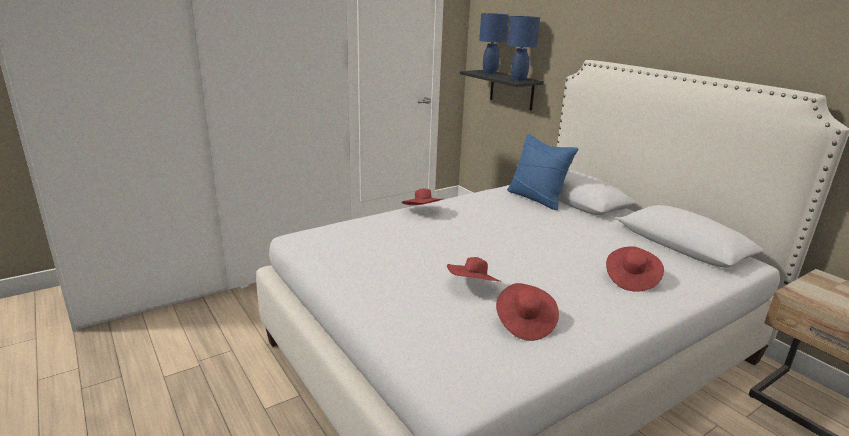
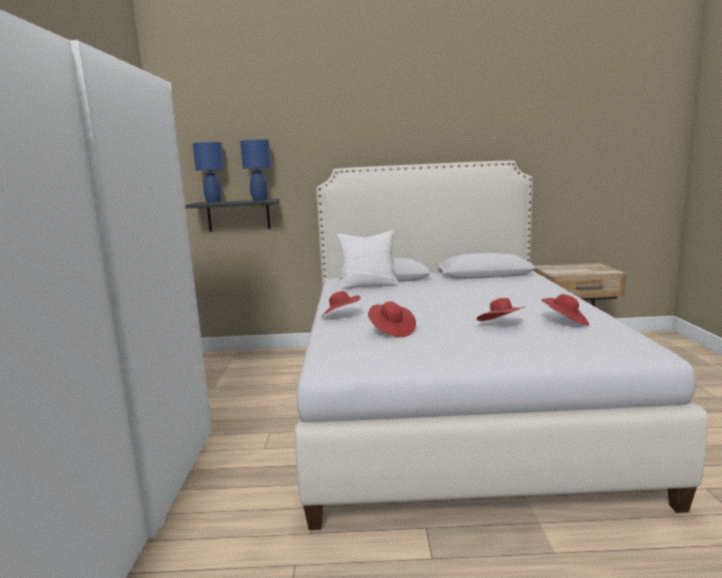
camera: 55 degrees left, 10 degrees down
(536, 198) = (368, 285): blue pillow -> white pillow
(631, 279) = (523, 291): red hat -> red hat (391, 331)

